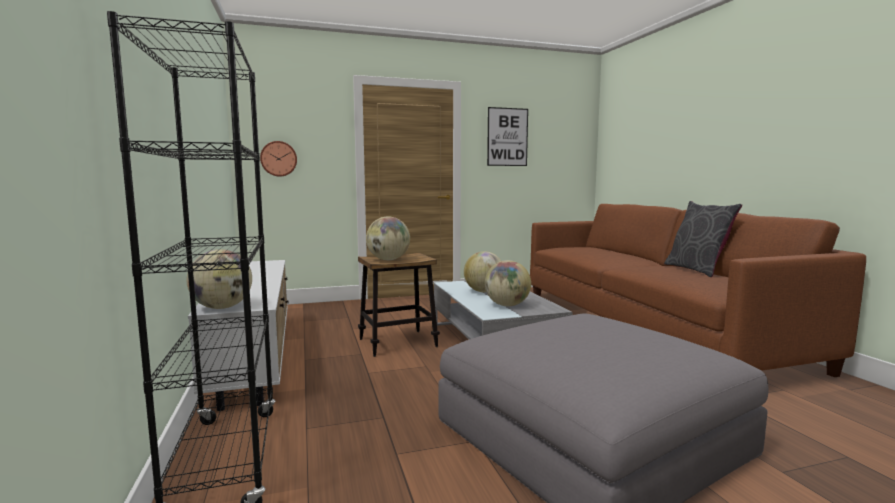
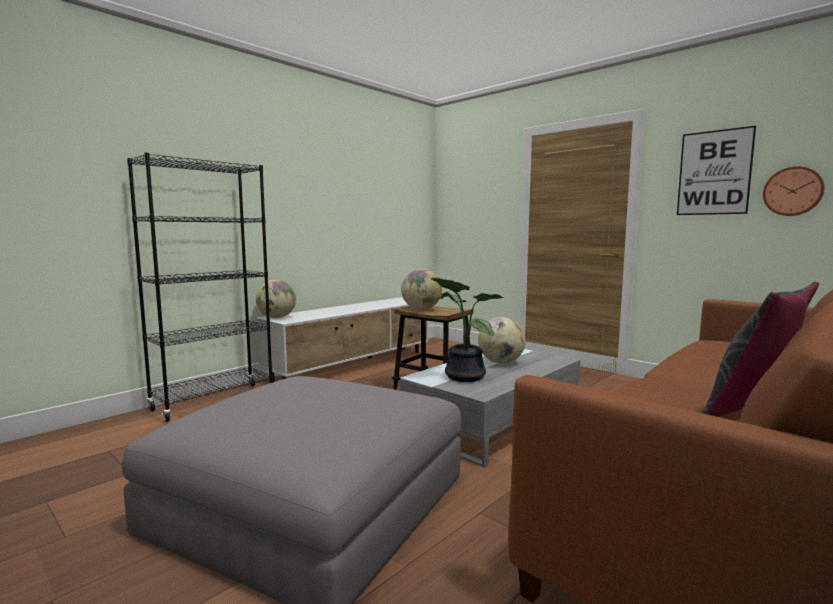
camera: 60 degrees right, 0 degrees up
(278, 159) = (463, 215): wall clock -> wall clock (793, 191)
(507, 305) = (462, 377): globe -> potted plant

